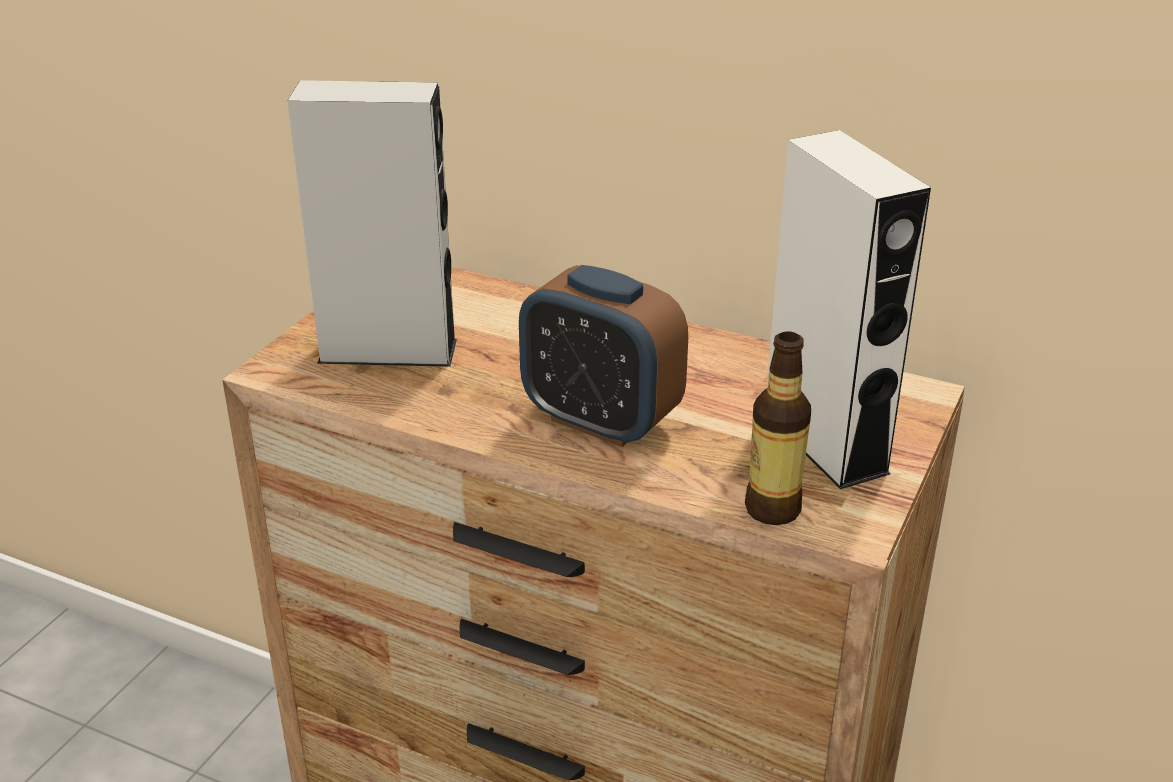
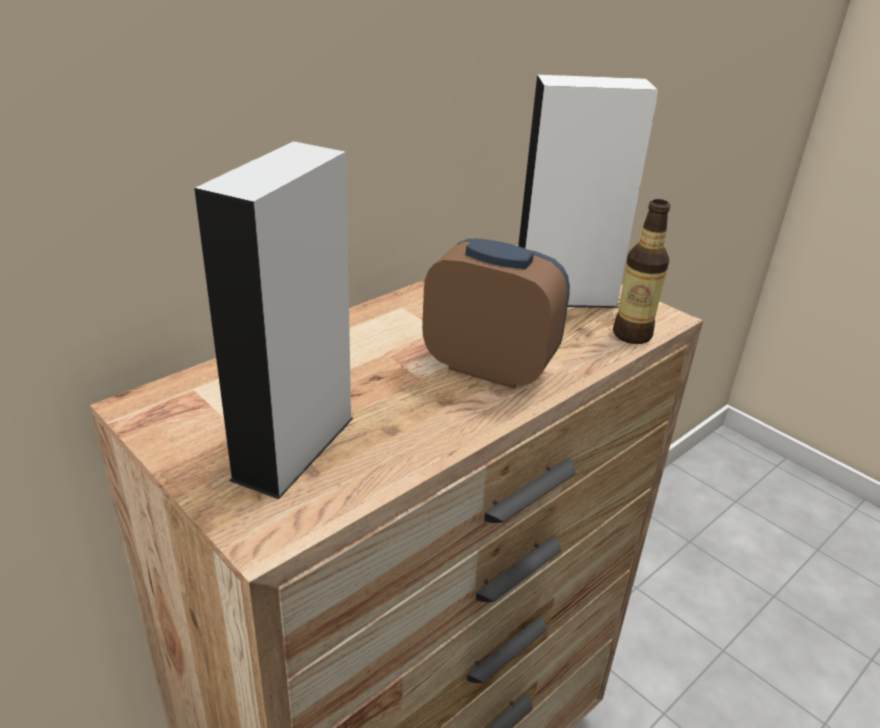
camera: 70 degrees left, 0 degrees up
(601, 420) = (489, 367): alarm clock -> alarm clock turned 120 degrees counterclockwise

